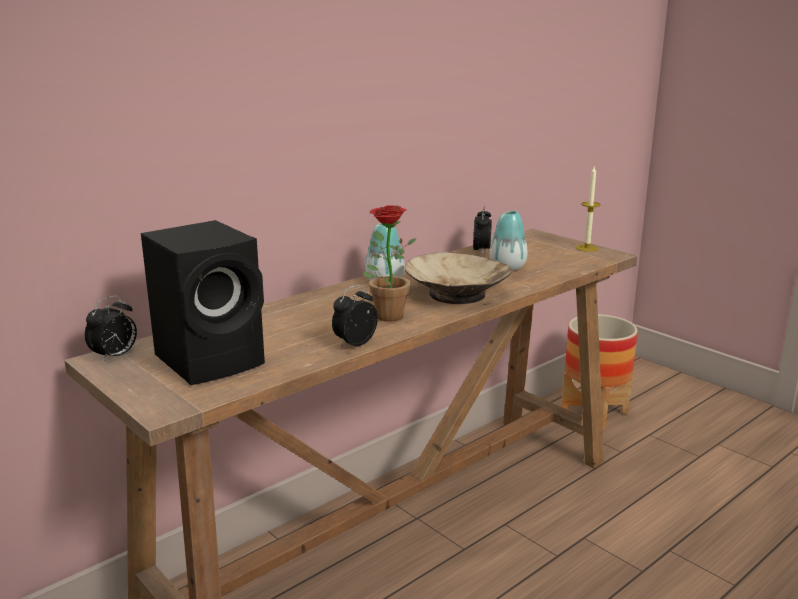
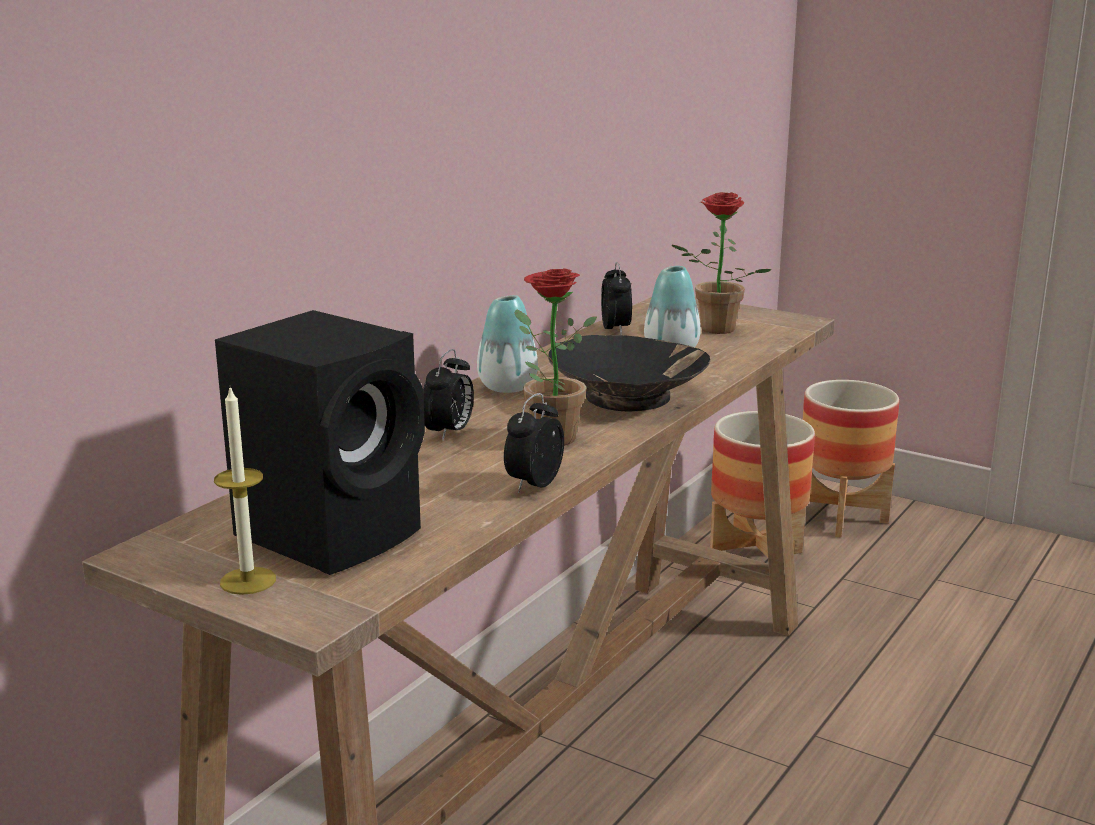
camera: 15 degrees left, 0 degrees up
(115, 357) = (167, 546): alarm clock -> alarm clock (449, 433)
(457, 294) = (628, 396): beige bowl -> black bowl
(546, 256) = (712, 330): none -> potted plant
(587, 248) = (760, 314): candle -> candle (248, 581)
(666, 393) = (841, 517): none -> planter

